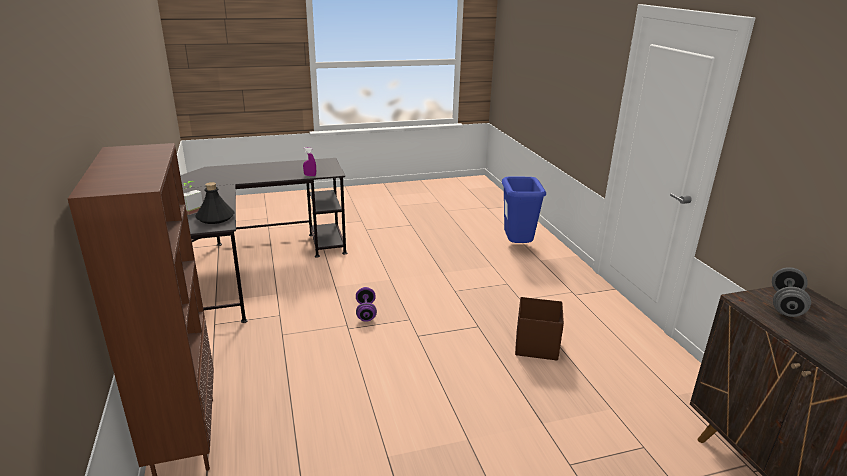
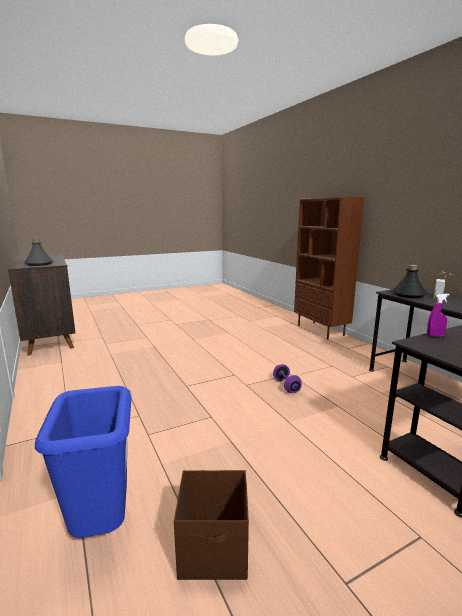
camera: 170 degrees right, 10 degrees down
(535, 346) = (141, 377): brown storage box -> brown storage box (215, 550)
(785, 304) = (39, 264): grey dumbbell -> grey bottle

